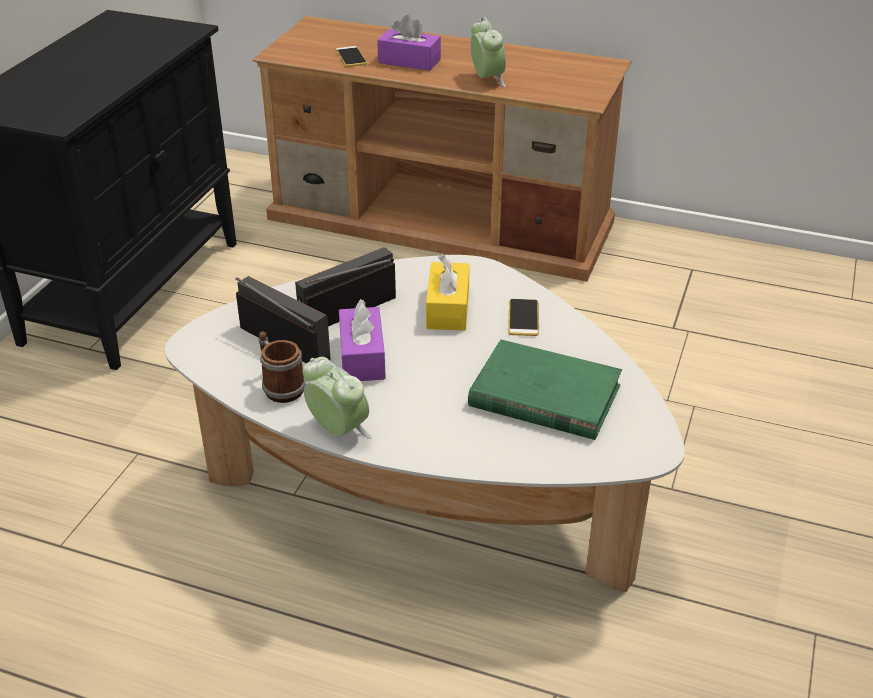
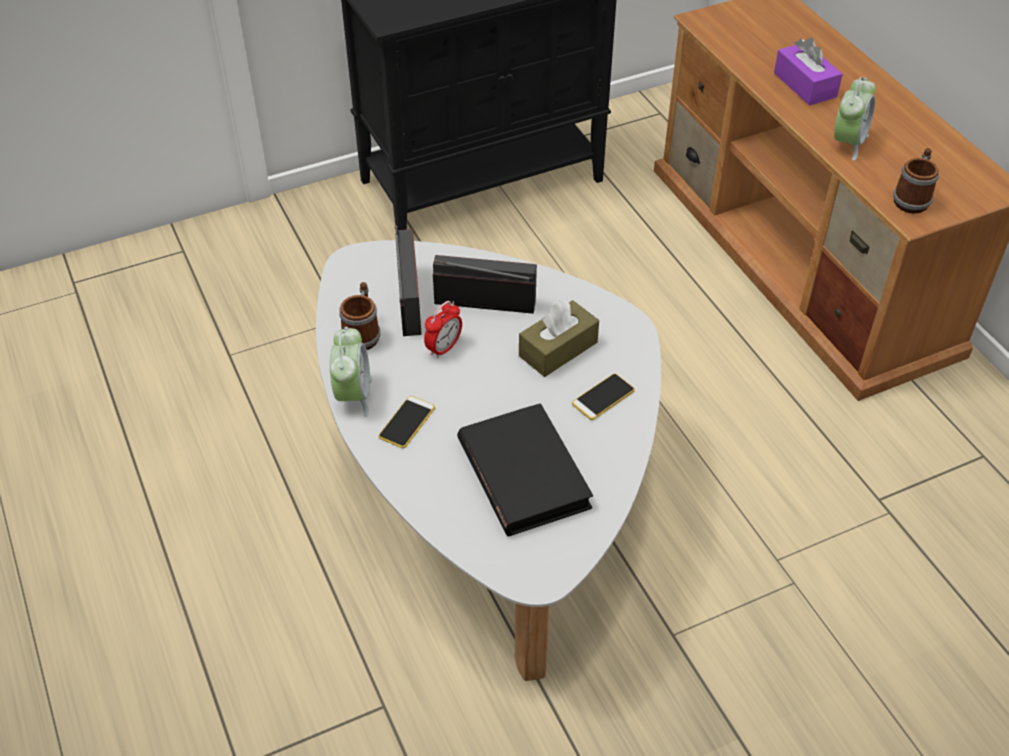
camera: 45 degrees right, 10 degrees up
(351, 57) = (758, 54): phone -> phone (407, 422)
(362, 357) = (444, 348): purple tissue box -> alarm clock
(448, 308) = (558, 349): yellow tissue box -> brown tissue box
(543, 396) = (523, 473): green book -> black book
(570, 90) = (912, 198): none -> mug

